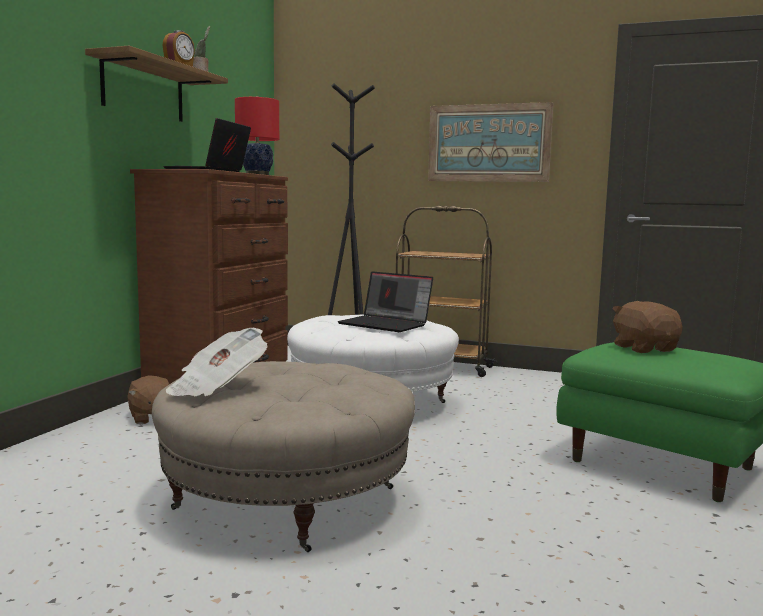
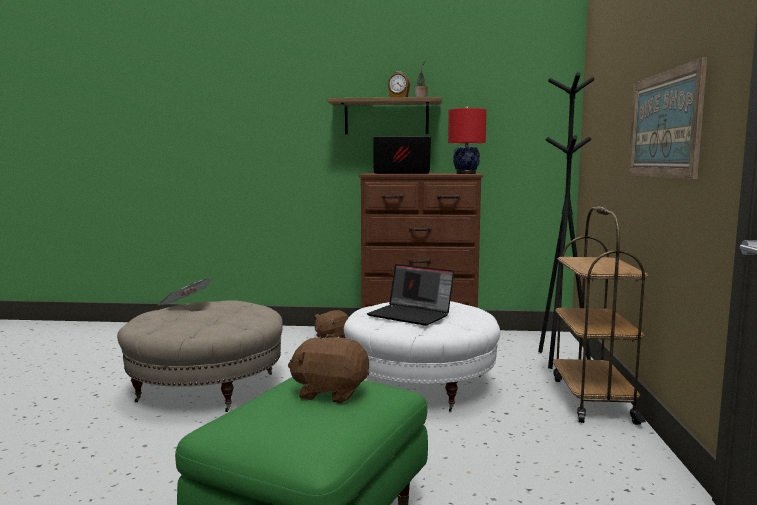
camera: 75 degrees right, 0 degrees up
(386, 324) = (411, 315): laptop -> laptop turned 75 degrees counterclockwise
(644, 348) = (330, 392): brown plush toy -> brown plush toy turned 135 degrees counterclockwise

